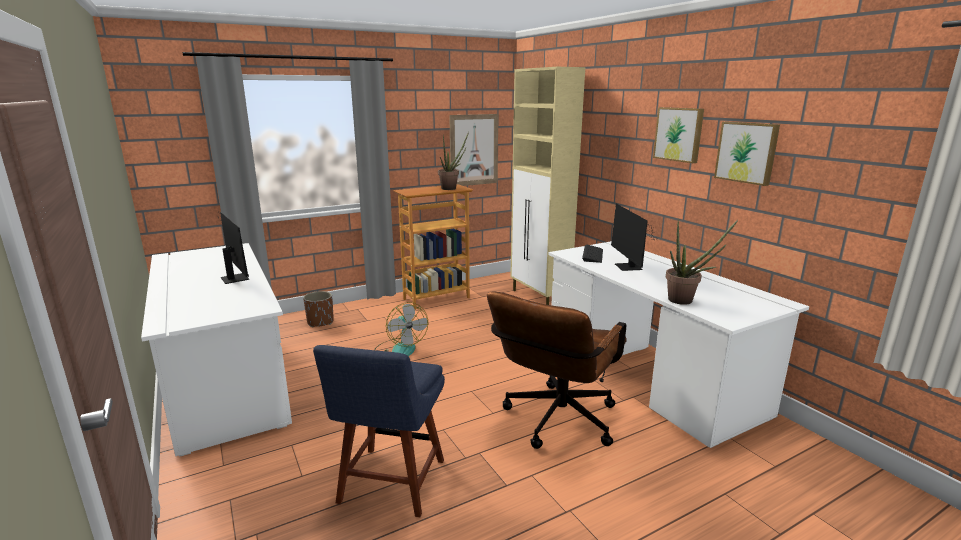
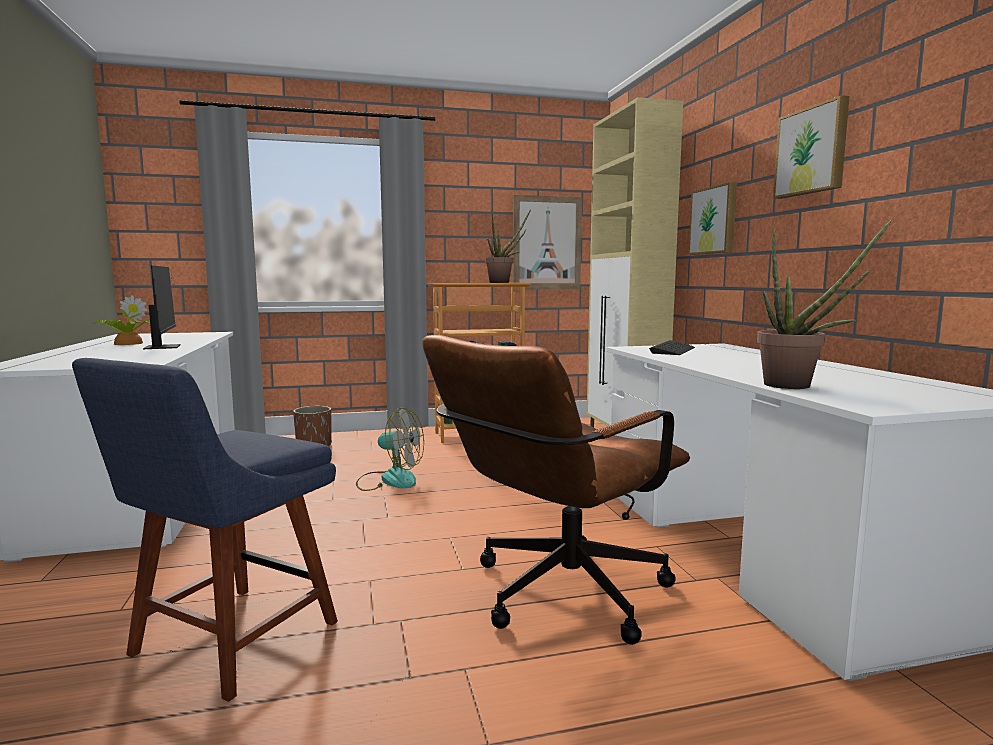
camera: 15 degrees right, 10 degrees down
(195, 274) = (126, 343): none -> potted plant
(400, 348) = (389, 480): fan -> fan turned 60 degrees counterclockwise
(628, 268) = (720, 360): monitor -> none
(747, 152) = (925, 141): picture -> picture (714, 220)

